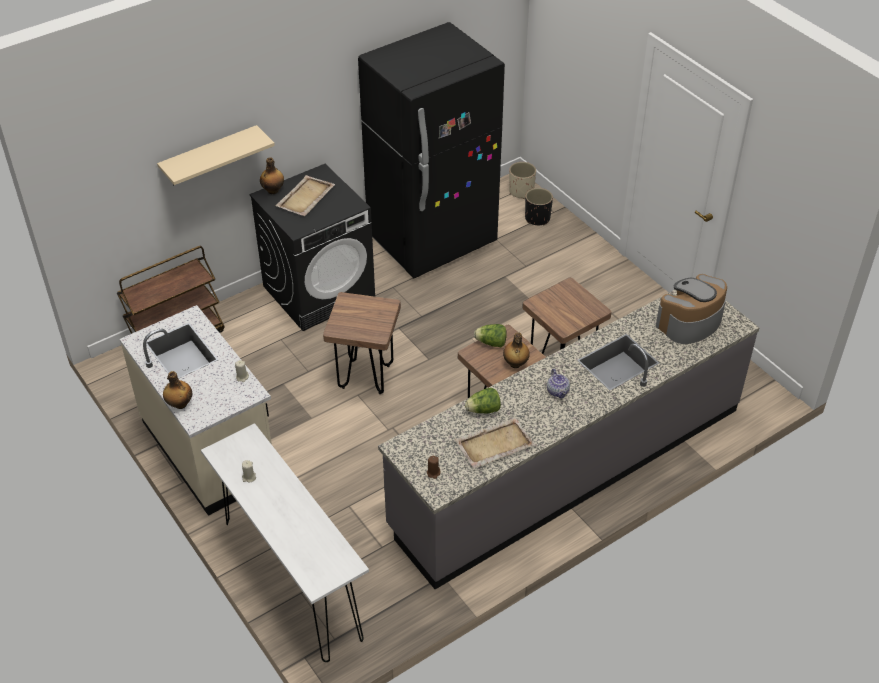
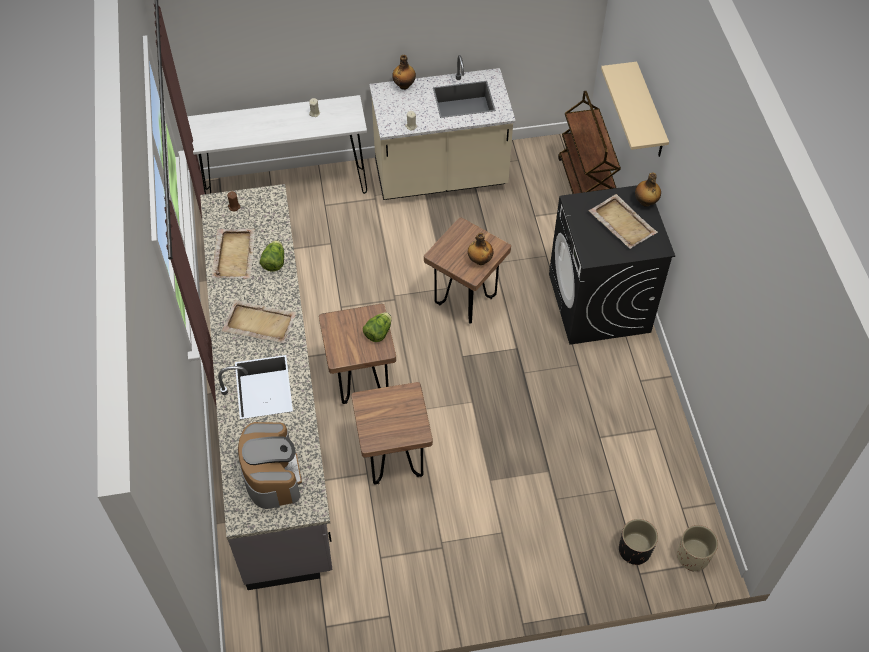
camera: 115 degrees right, 10 degrees up
(432, 240) = (637, 427): black fridge -> none
(515, 364) = (341, 340): bottle -> bottle (480, 260)
(558, 392) = (259, 323): teapot -> beige tray

